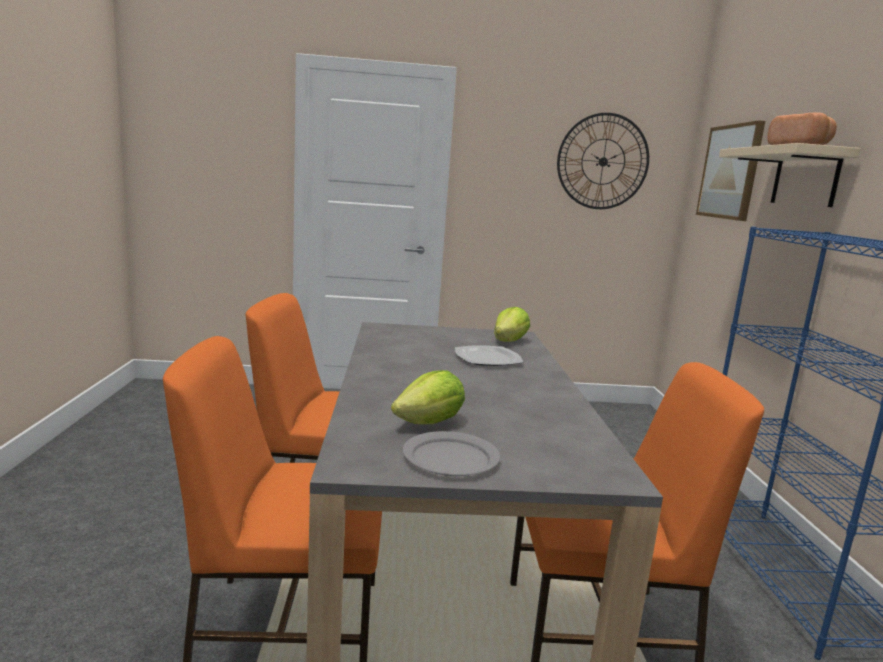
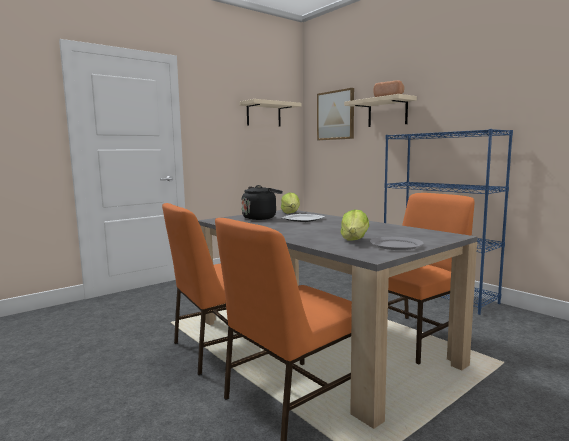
camera: 35 degrees left, 5 degrees down
(443, 339) = (260, 218): none -> black kettle
(603, 161) = (263, 114): wall clock -> beige shelf

